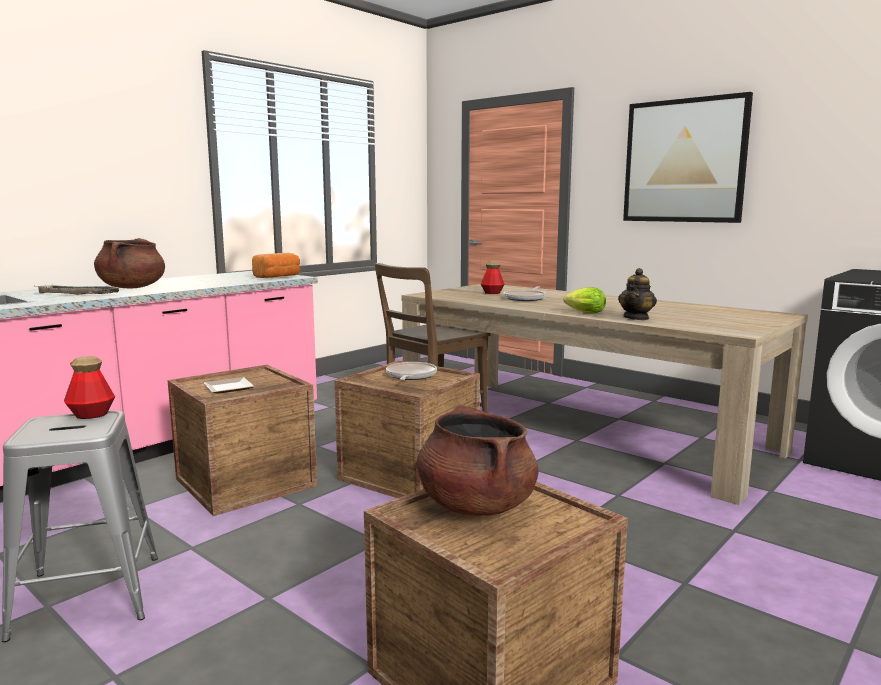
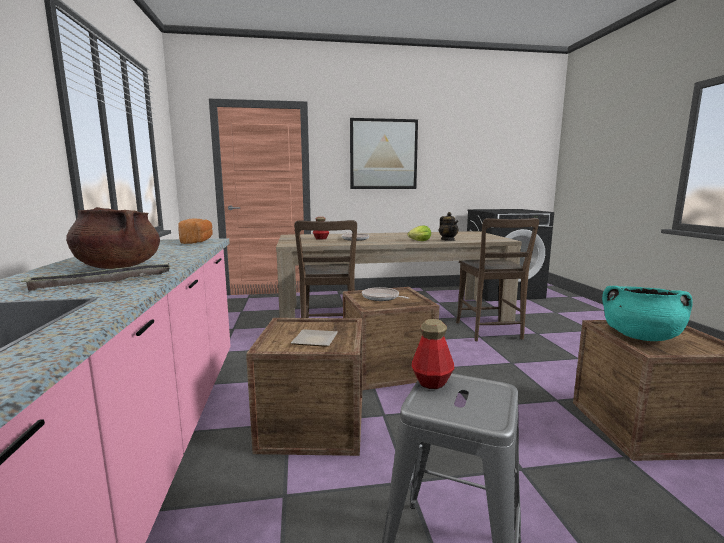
camera: 50 degrees left, 0 degrees up
(476, 505) = (640, 337): brown cooking pot -> turquoise cooking pot
(653, 496) = (489, 332): none -> brown chair

